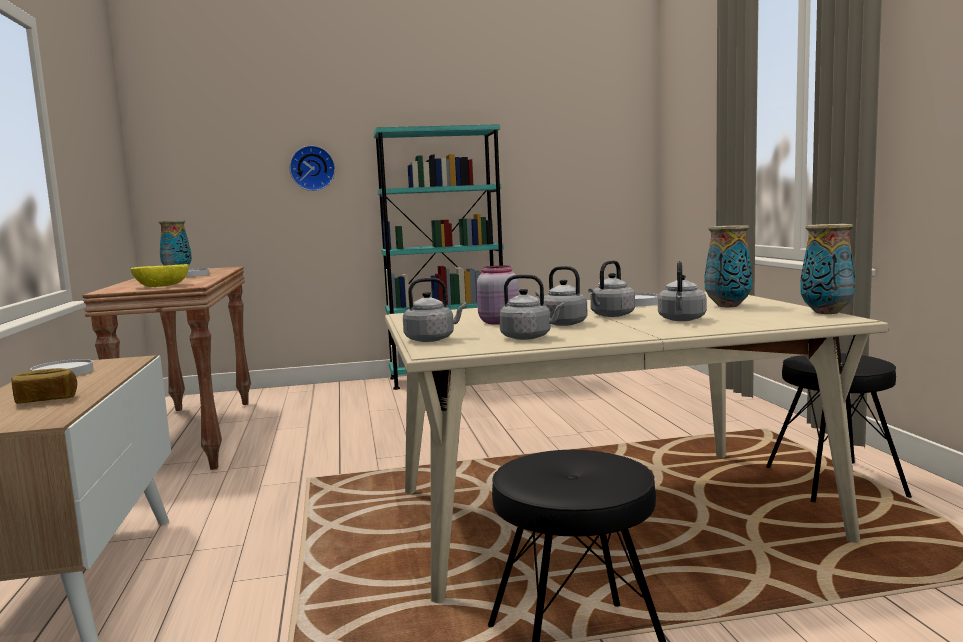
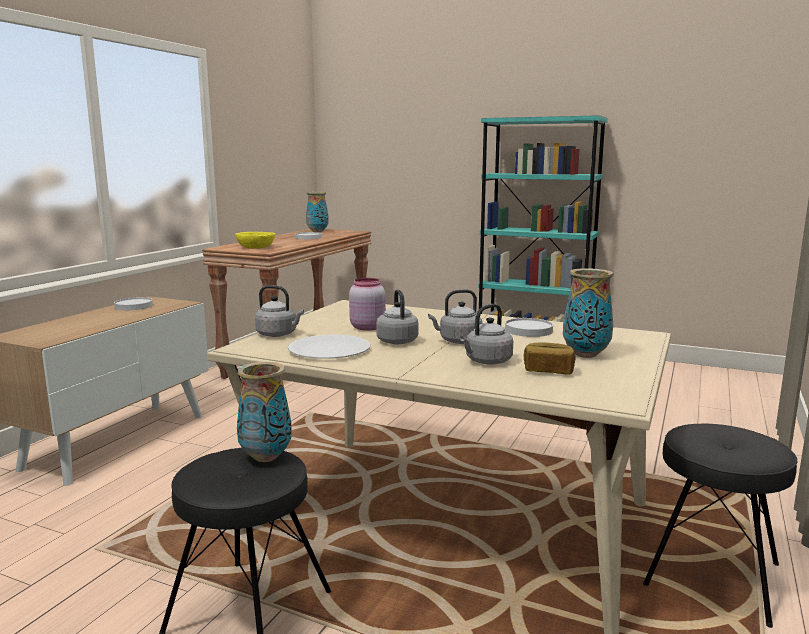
camera: 35 degrees right, 5 degrees up
(46, 400) = (80, 326): bread -> bread (548, 371)
(312, 168) = (444, 150): wall clock -> none
(528, 337) = (330, 349): grey kettle -> white plate
(827, 312) = (637, 389): vase -> vase (266, 457)

